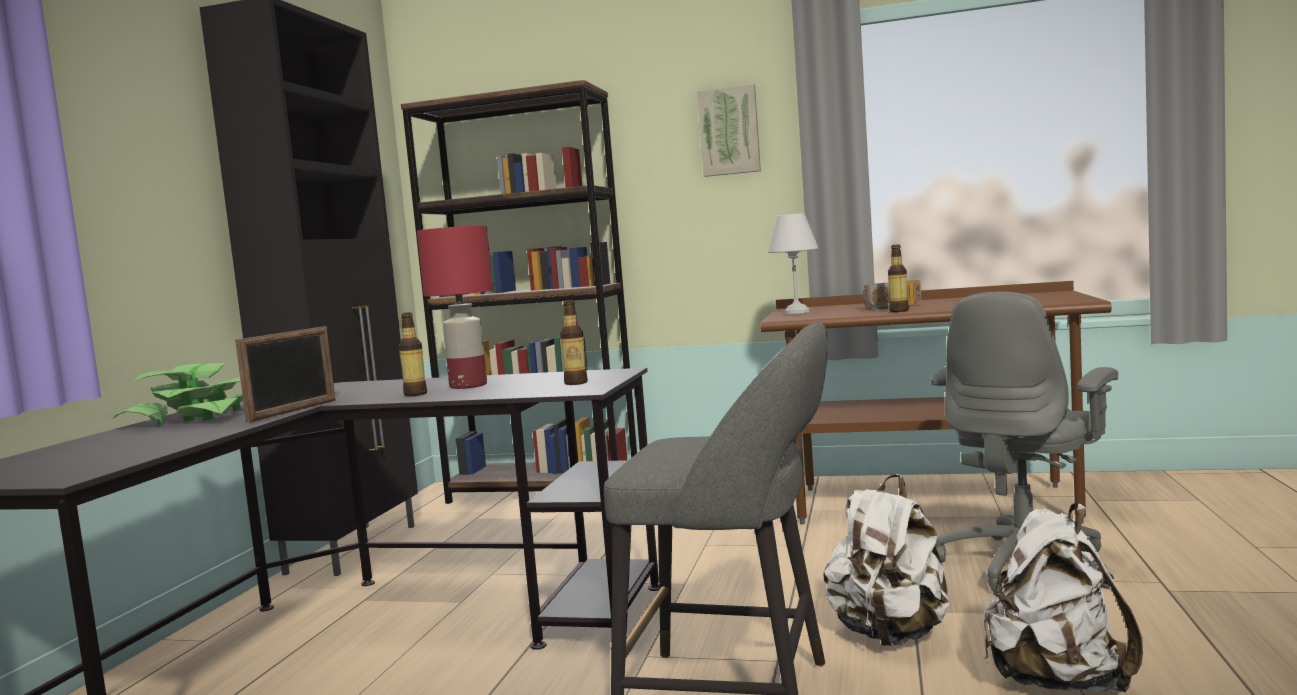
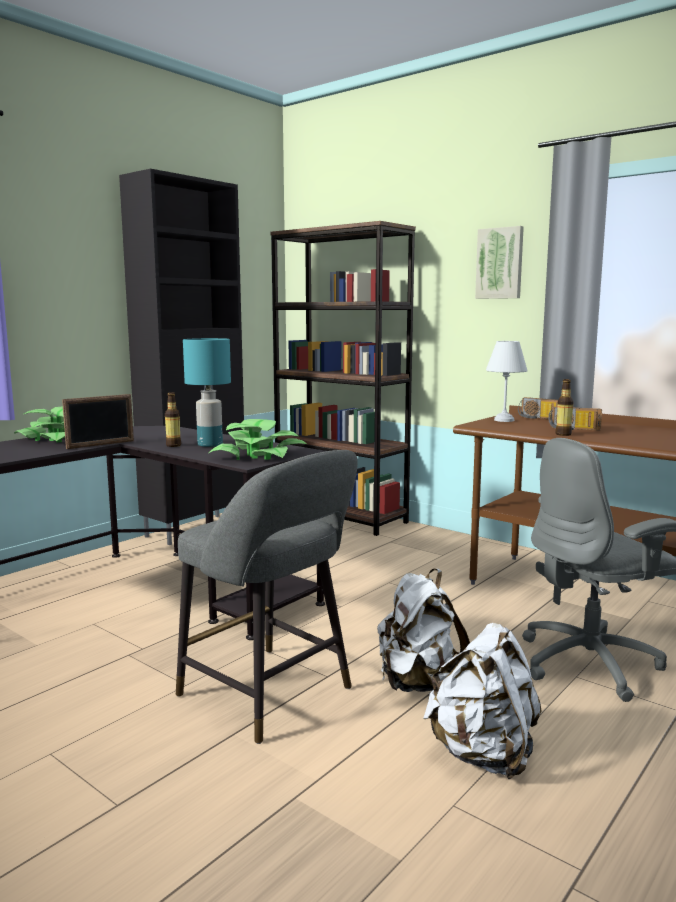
camera: 25 degrees right, 5 degrees up
(469, 386) = (210, 445): red table lamp -> turquoise table lamp
(576, 383) = (259, 456): bottle -> potted plant
(825, 307) = (538, 418): none -> radio

